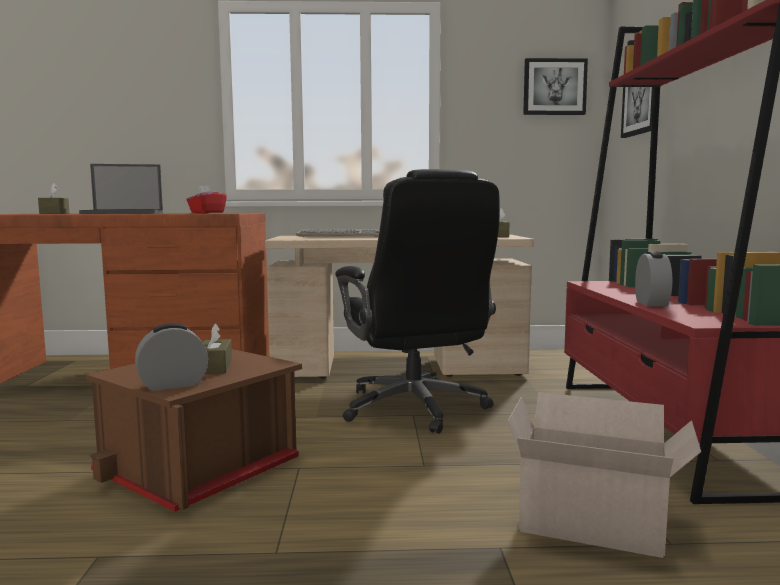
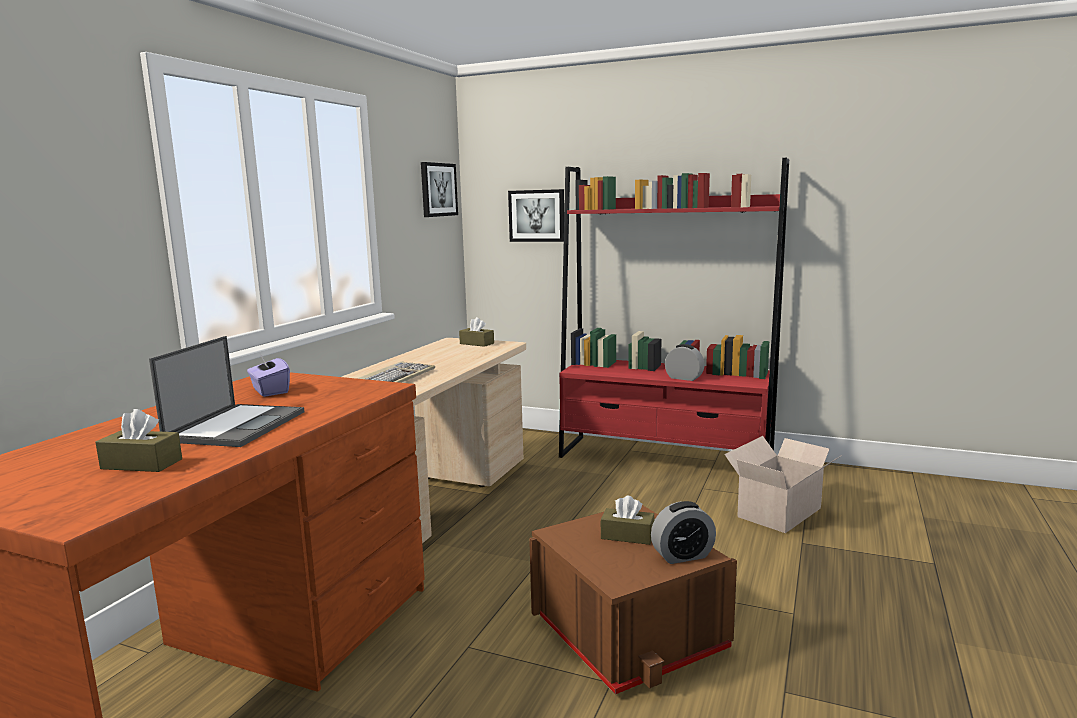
camera: 65 degrees left, 5 degrees up
(173, 385) = (682, 556): alarm clock -> alarm clock turned 105 degrees counterclockwise
(207, 212) = (270, 391): red tissue box -> purple tissue box
(415, 408) = (556, 517): black office chair -> none

